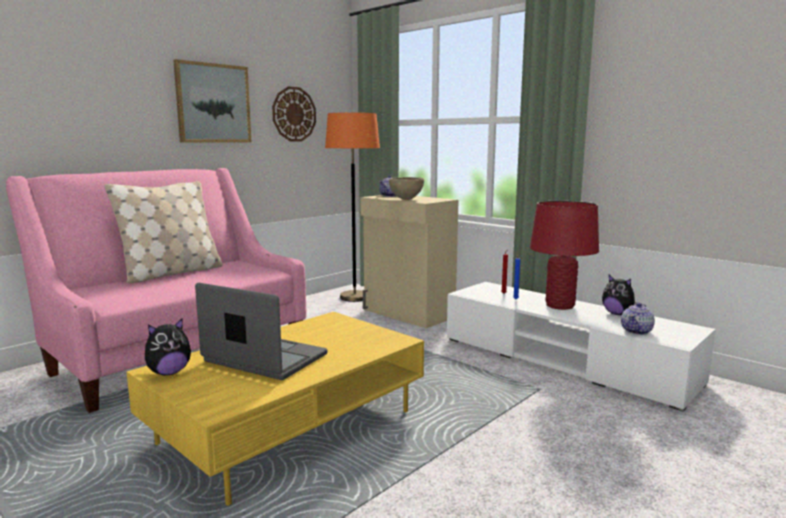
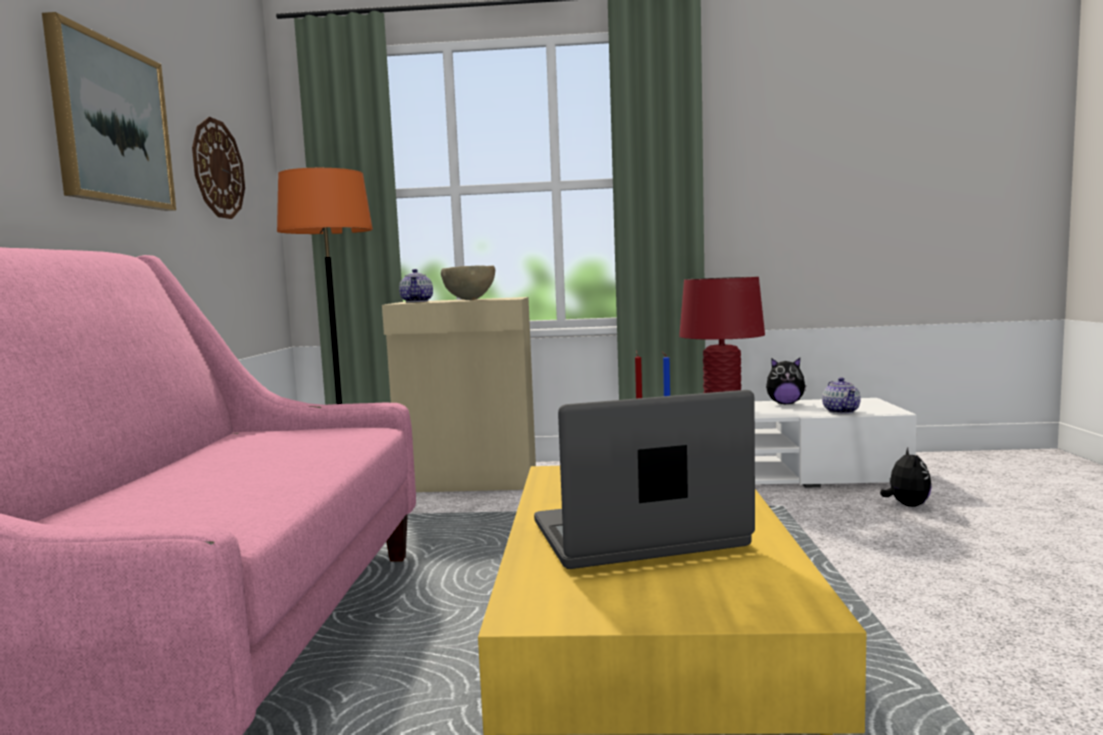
camera: 40 degrees left, 5 degrees down
(169, 372) = (565, 604): plush toy -> plush toy (906, 505)
(171, 273) = (171, 468): beige pillow -> none

